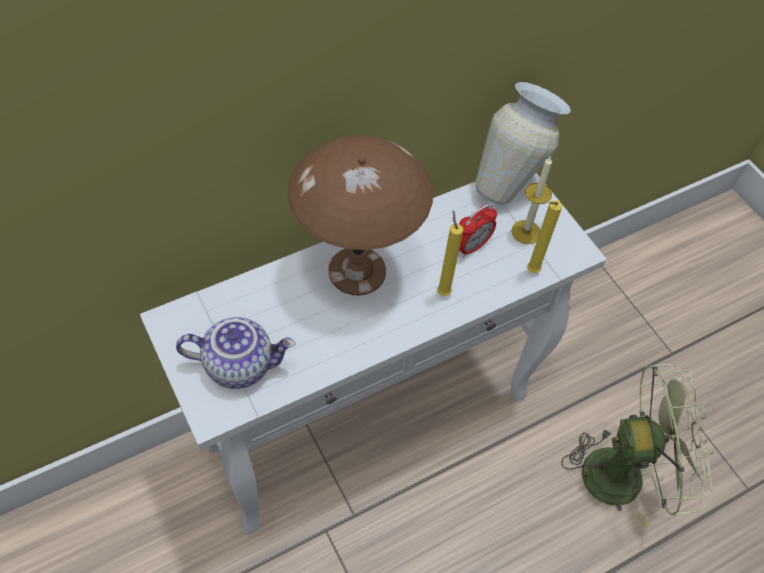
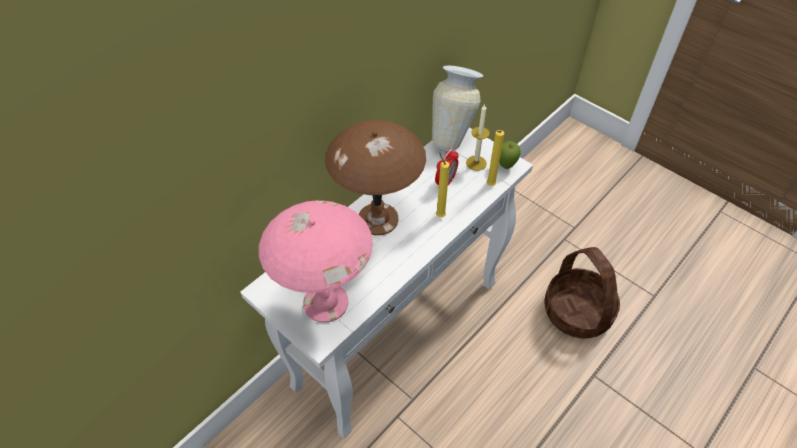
camera: 15 degrees left, 5 degrees down
(240, 364) = (325, 302): teapot -> pink table lamp
(566, 249) = (506, 166): none -> apple
(625, 473) = (576, 311): green fan -> basket

